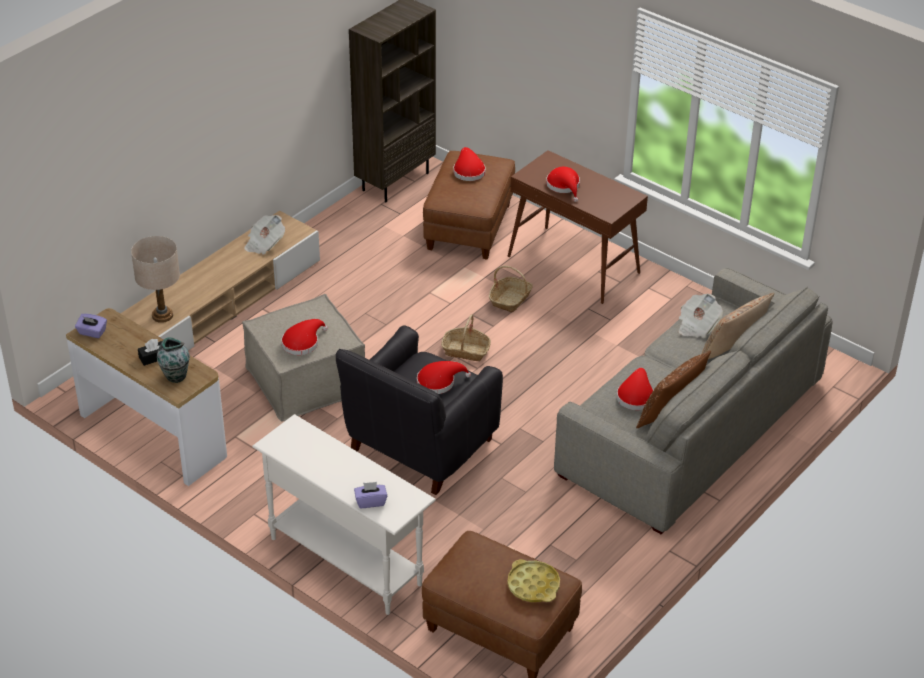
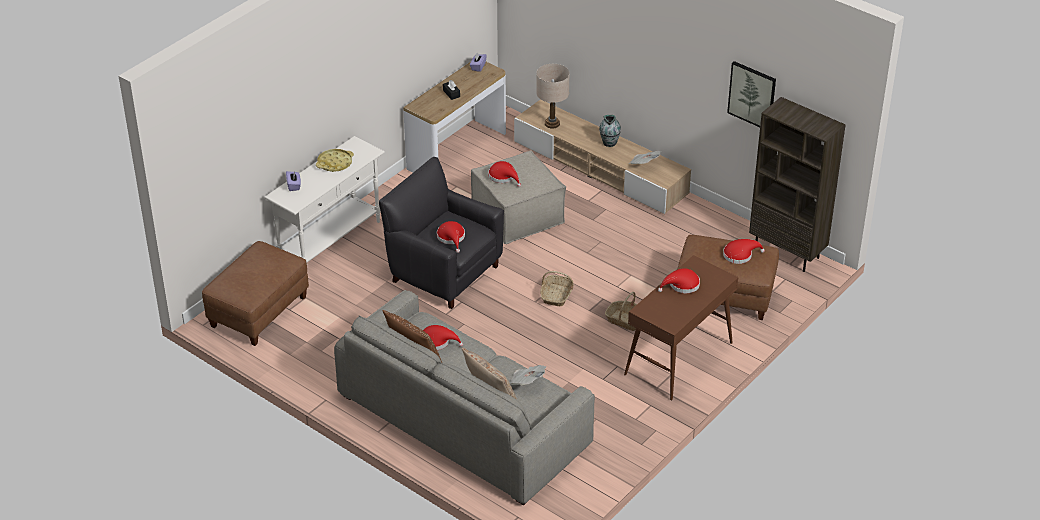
camera: 90 degrees right, 0 degrees up
(175, 376) = (431, 103): vase -> vase (609, 142)
(320, 58) = (752, 95): none -> picture
(533, 585) = (244, 285): yellow tray -> yellow tray (335, 163)

